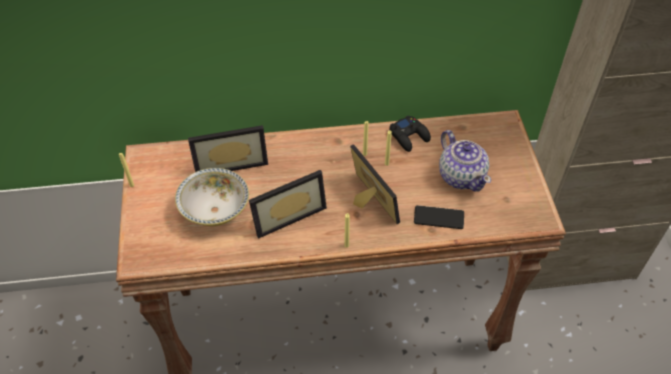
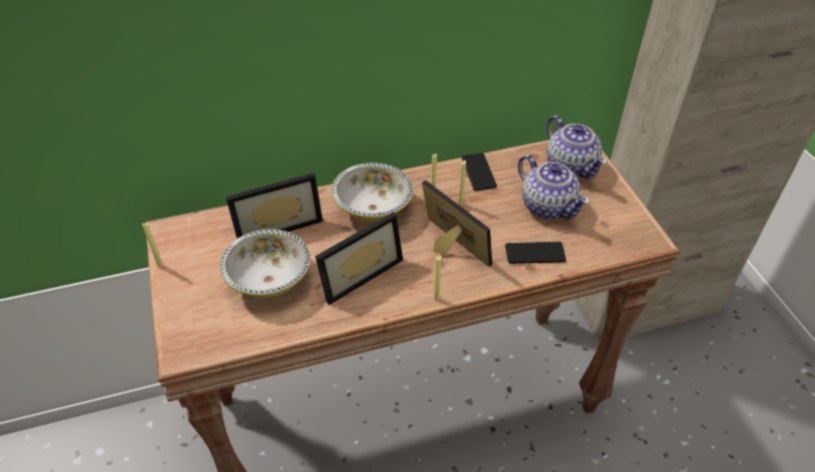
camera: 10 degrees left, 5 degrees down
(312, 158) = (373, 208): none -> bowl
(409, 136) = (478, 172): black game controller -> phone
(492, 141) = (571, 166): none -> teapot

